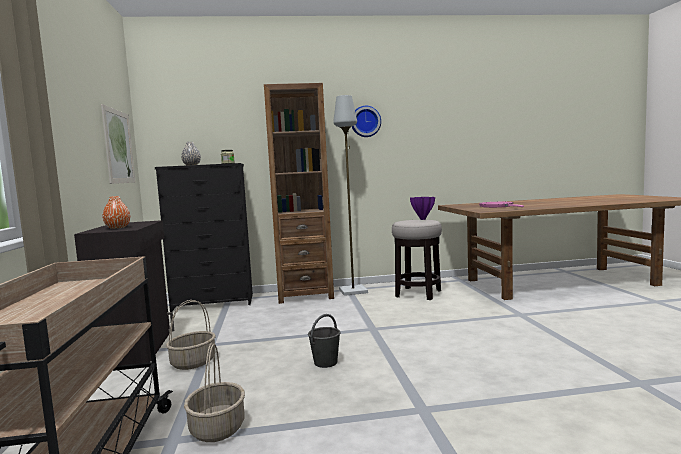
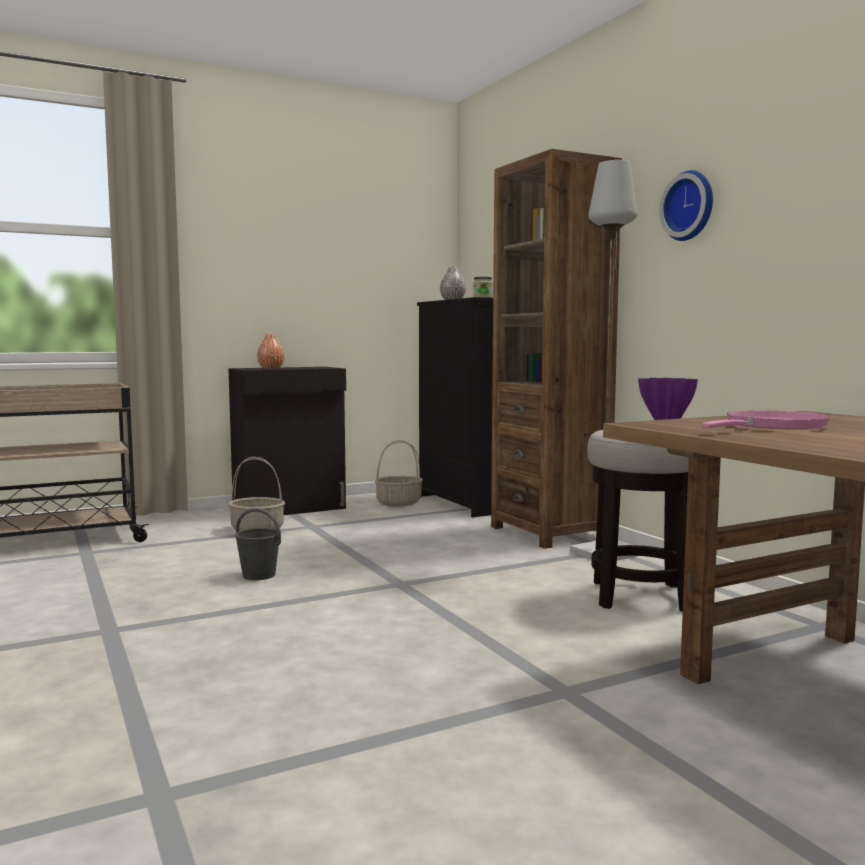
camera: 70 degrees right, 0 degrees up
(118, 146) = (390, 277): picture -> none
(217, 428) = (101, 560): basket -> basket (399, 503)

